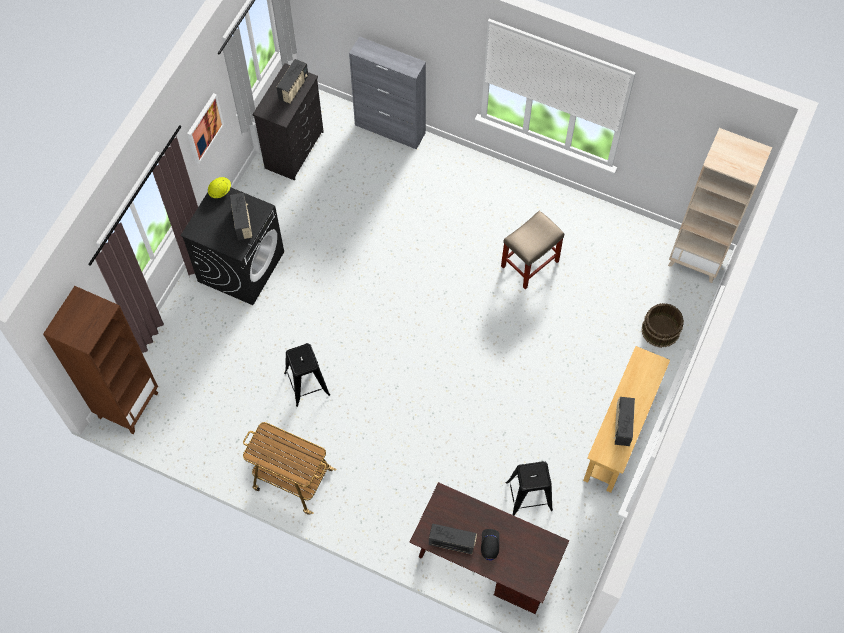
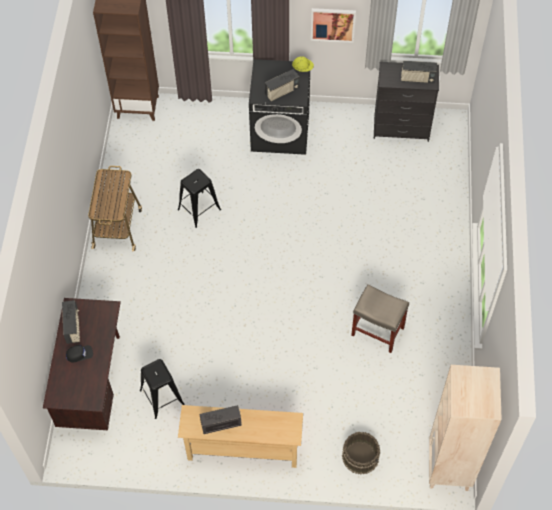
camera: 70 degrees right, 5 degrees down
(390, 129) = (456, 186): grey cabinet -> none

